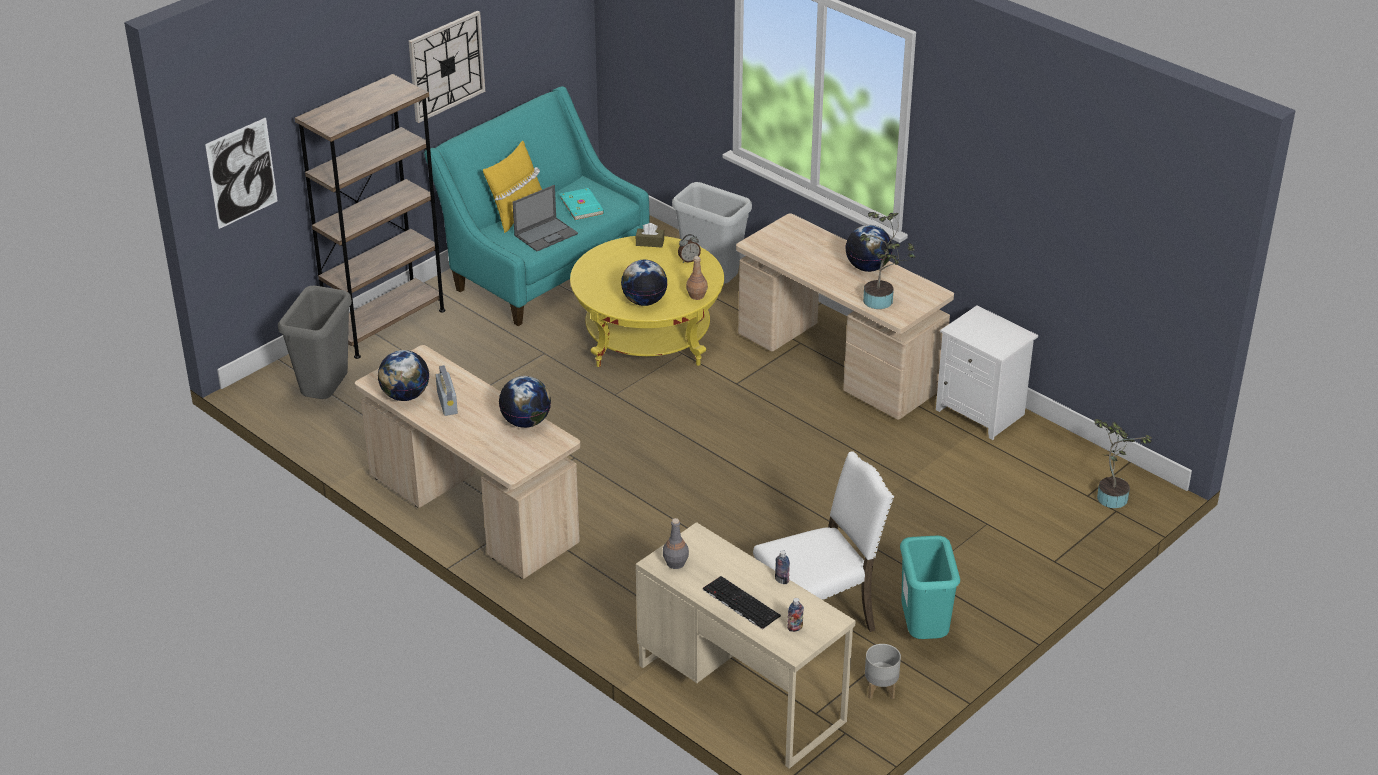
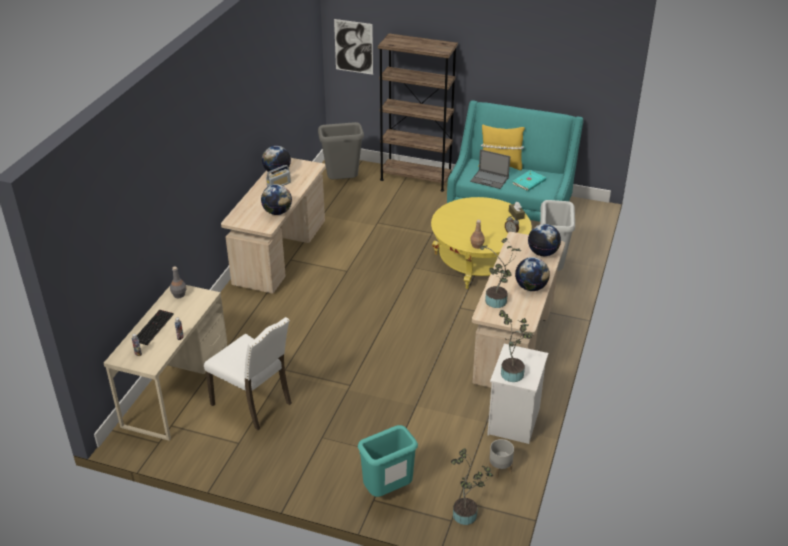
camera: 65 degrees right, 0 degrees up
(446, 66) = (499, 59): wall clock -> none
(644, 301) = (454, 229): globe -> globe (543, 253)
(881, 689) = (203, 448): grey planter -> grey planter (500, 470)
(924, 632) = (266, 453): turquoise trash can -> turquoise trash can (388, 491)
(997, 340) = (513, 372): none -> potted plant

